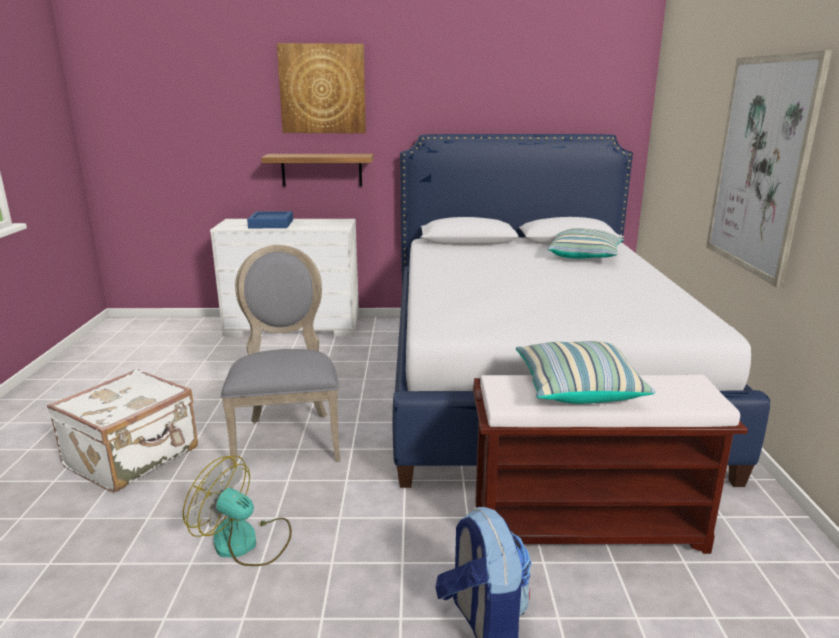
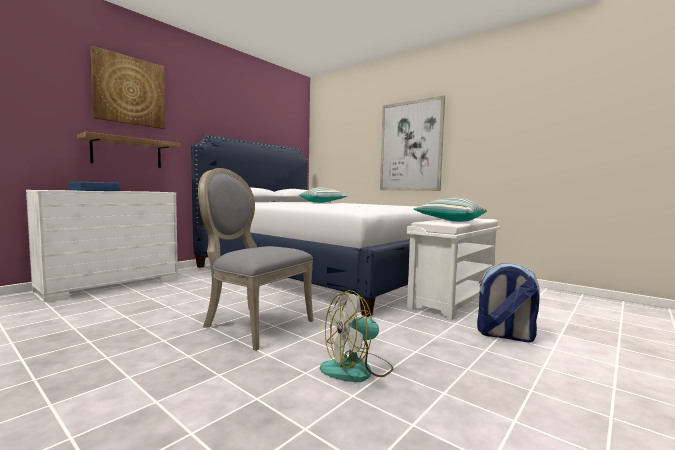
camera: 50 degrees left, 15 degrees down
(134, 458) = (142, 382): white suitcase -> none
(588, 525) = (453, 299): brown bench -> white bench

